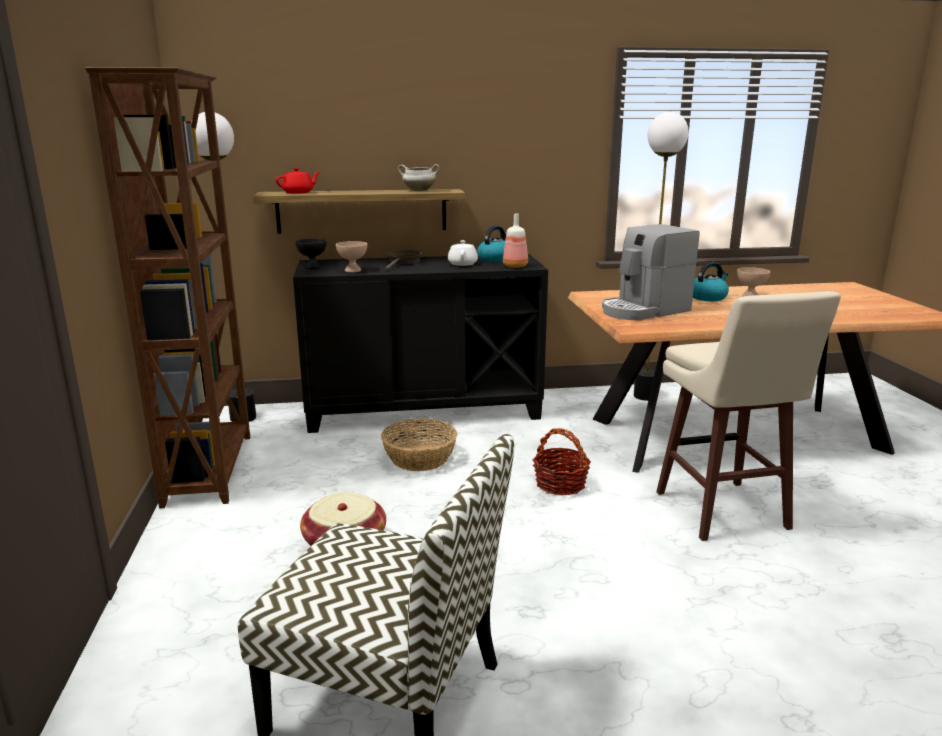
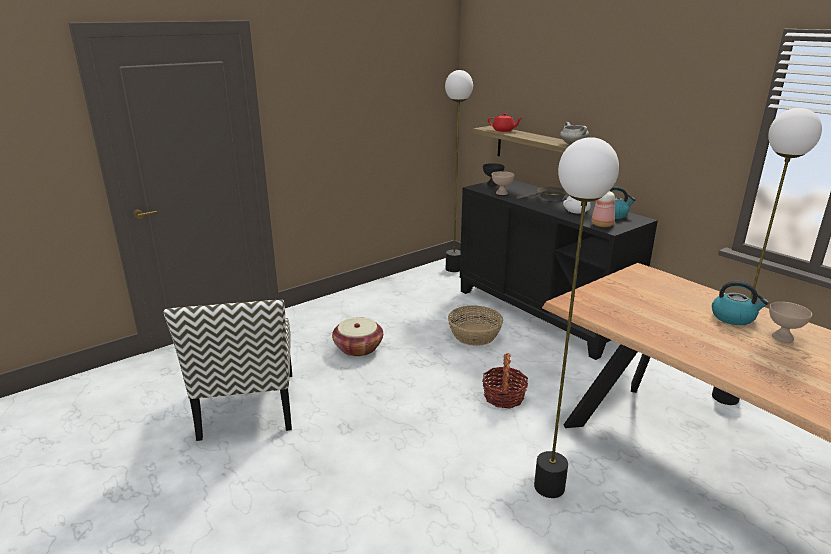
camera: 60 degrees right, 5 degrees up
(211, 468) = (392, 285): brown bookcase -> none
(644, 310) = (629, 298): coffee machine -> none
(722, 512) = (548, 486): beige stool -> floor lamp

